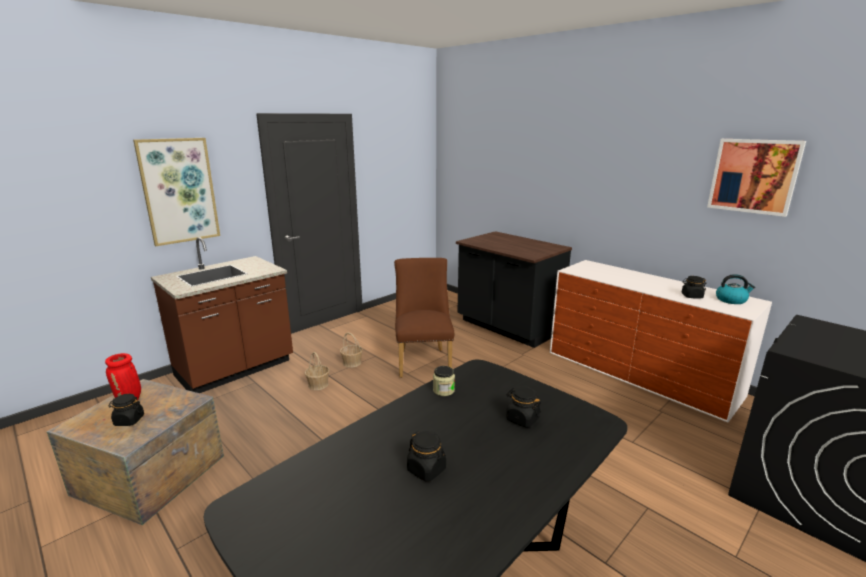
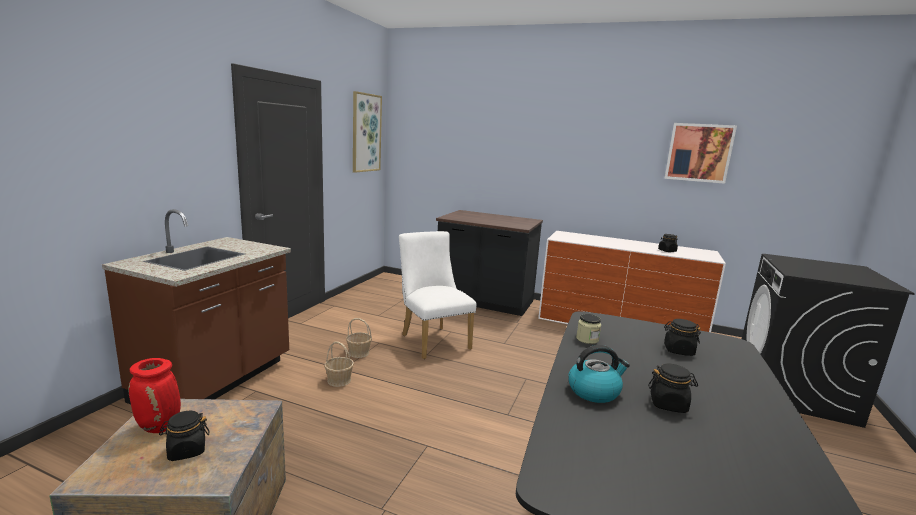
camera: 25 degrees left, 5 degrees down
(179, 191) = (141, 148): picture -> picture (366, 133)
(423, 360) = (432, 340): brown chair -> white chair
(731, 300) = (694, 251): kettle -> kettle (594, 391)

